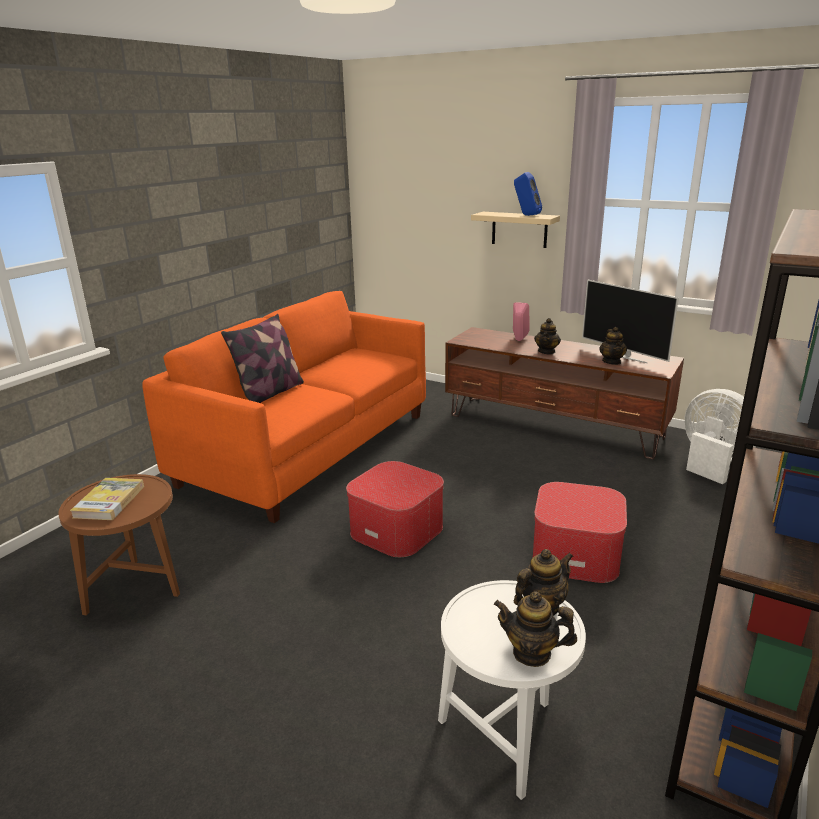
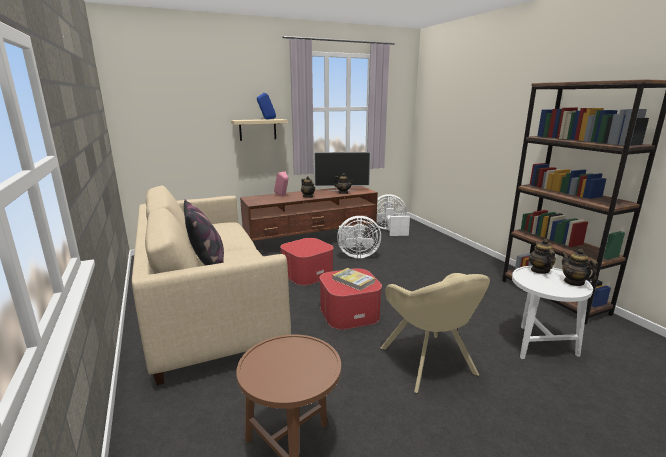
camera: 55 degrees left, 5 degrees down
(109, 501) = (289, 368): book -> book (353, 281)
(308, 448) = (208, 308): orange sofa -> beige sofa
(340, 631) = (430, 364): none -> beige armchair
(532, 653) = (574, 282): teapot -> teapot turned 105 degrees clockwise
(567, 472) = (356, 255): none -> white fan
(576, 553) = (423, 279): ottoman -> ottoman (307, 273)

